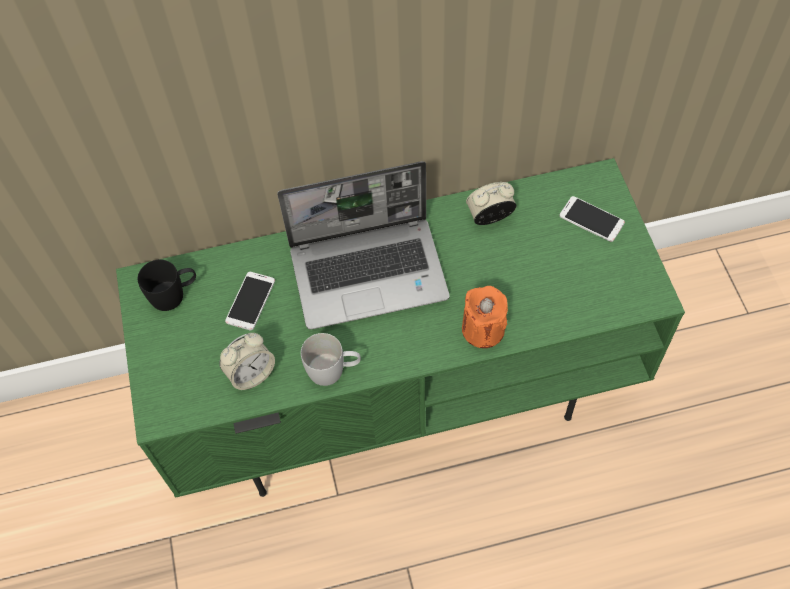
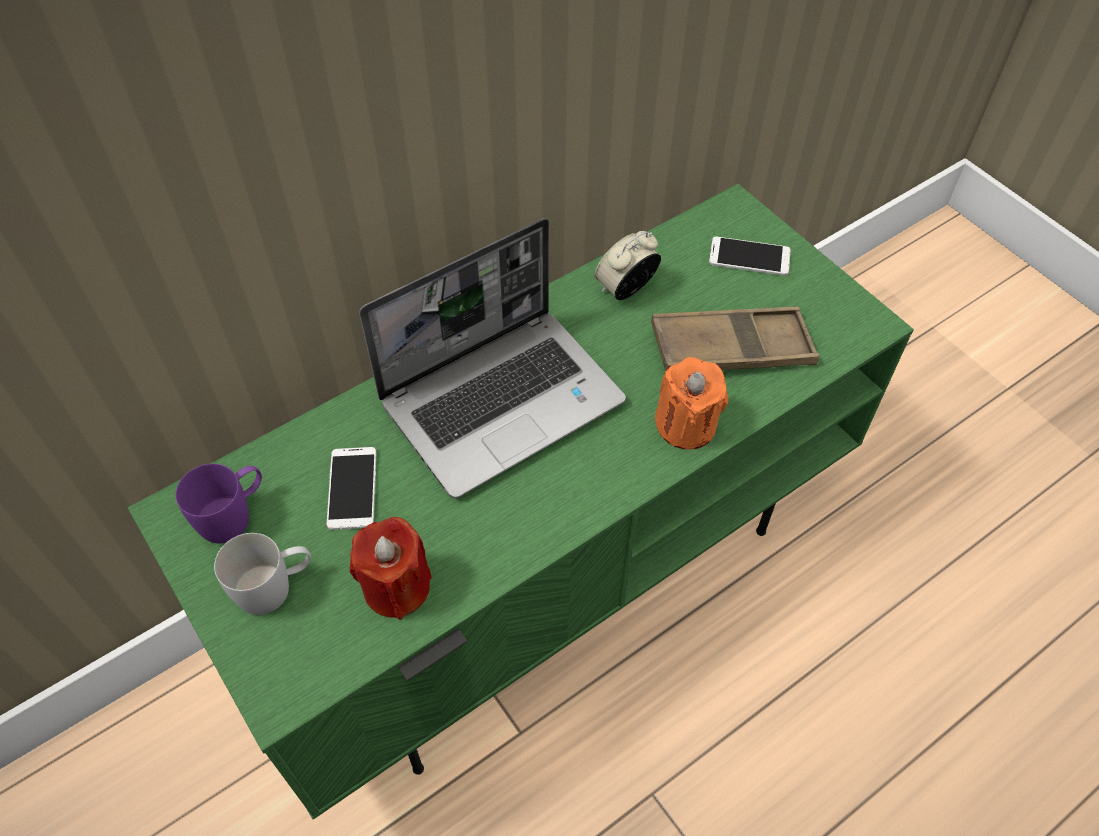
camera: 25 degrees left, 5 degrees down
(174, 294) = (234, 514): black mug -> purple mug
(251, 374) = (396, 587): alarm clock -> red candle
(333, 370) = (513, 542): white mug -> white mug (275, 586)
(542, 284) = (731, 348): none -> brown tray

